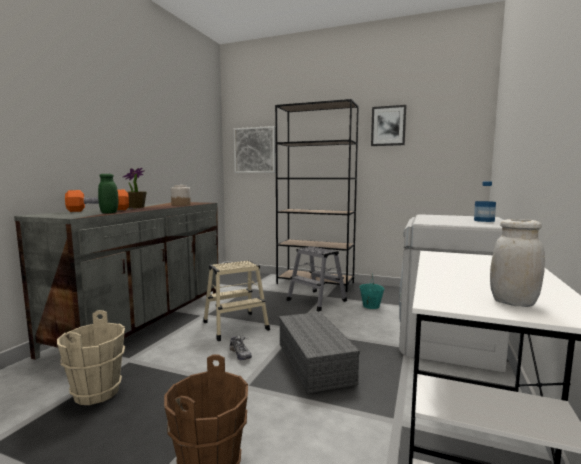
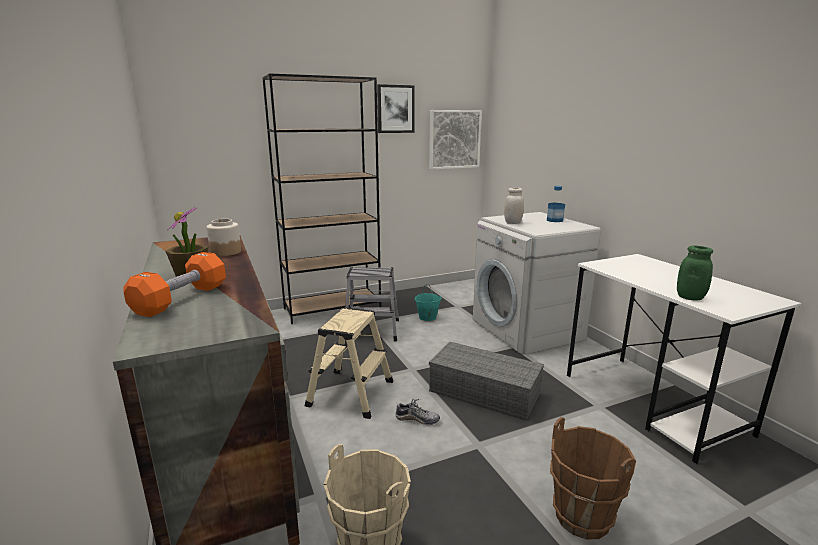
camera: 45 degrees left, 10 degrees up
(109, 213) = (241, 300): green jar -> green jar (690, 297)
(255, 150) = (209, 135): picture -> picture (454, 139)
(513, 302) = (739, 299): white jar -> white jar (513, 223)

